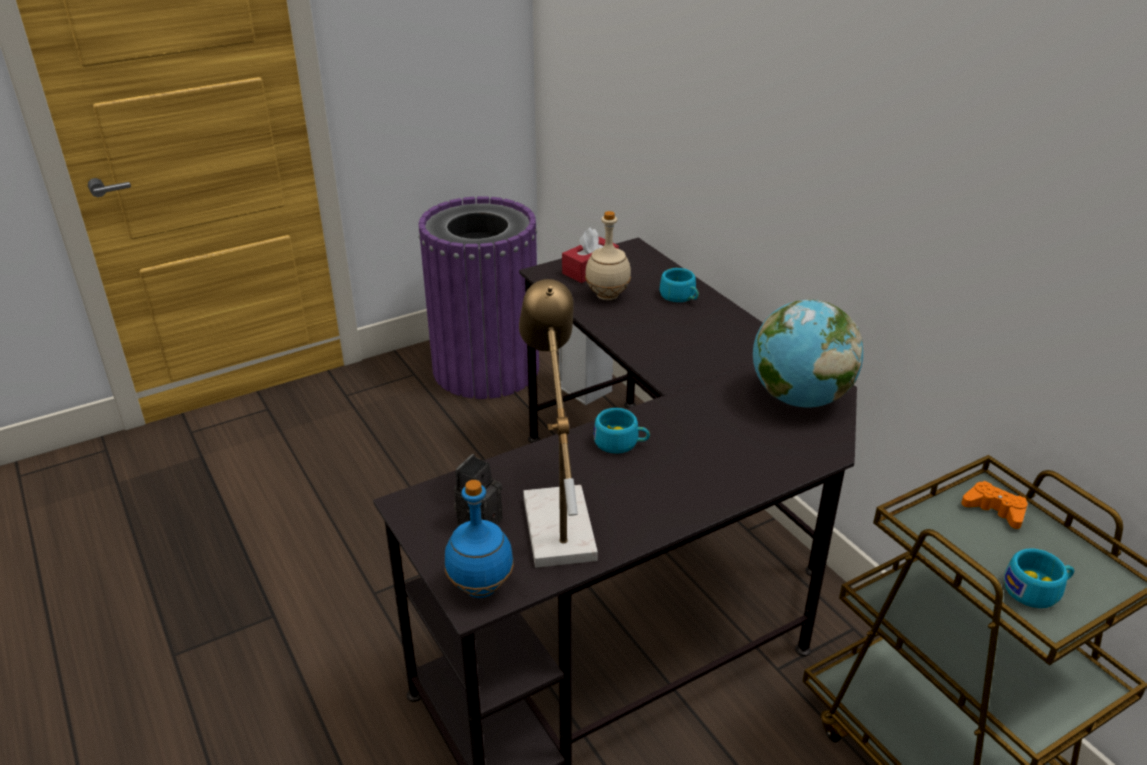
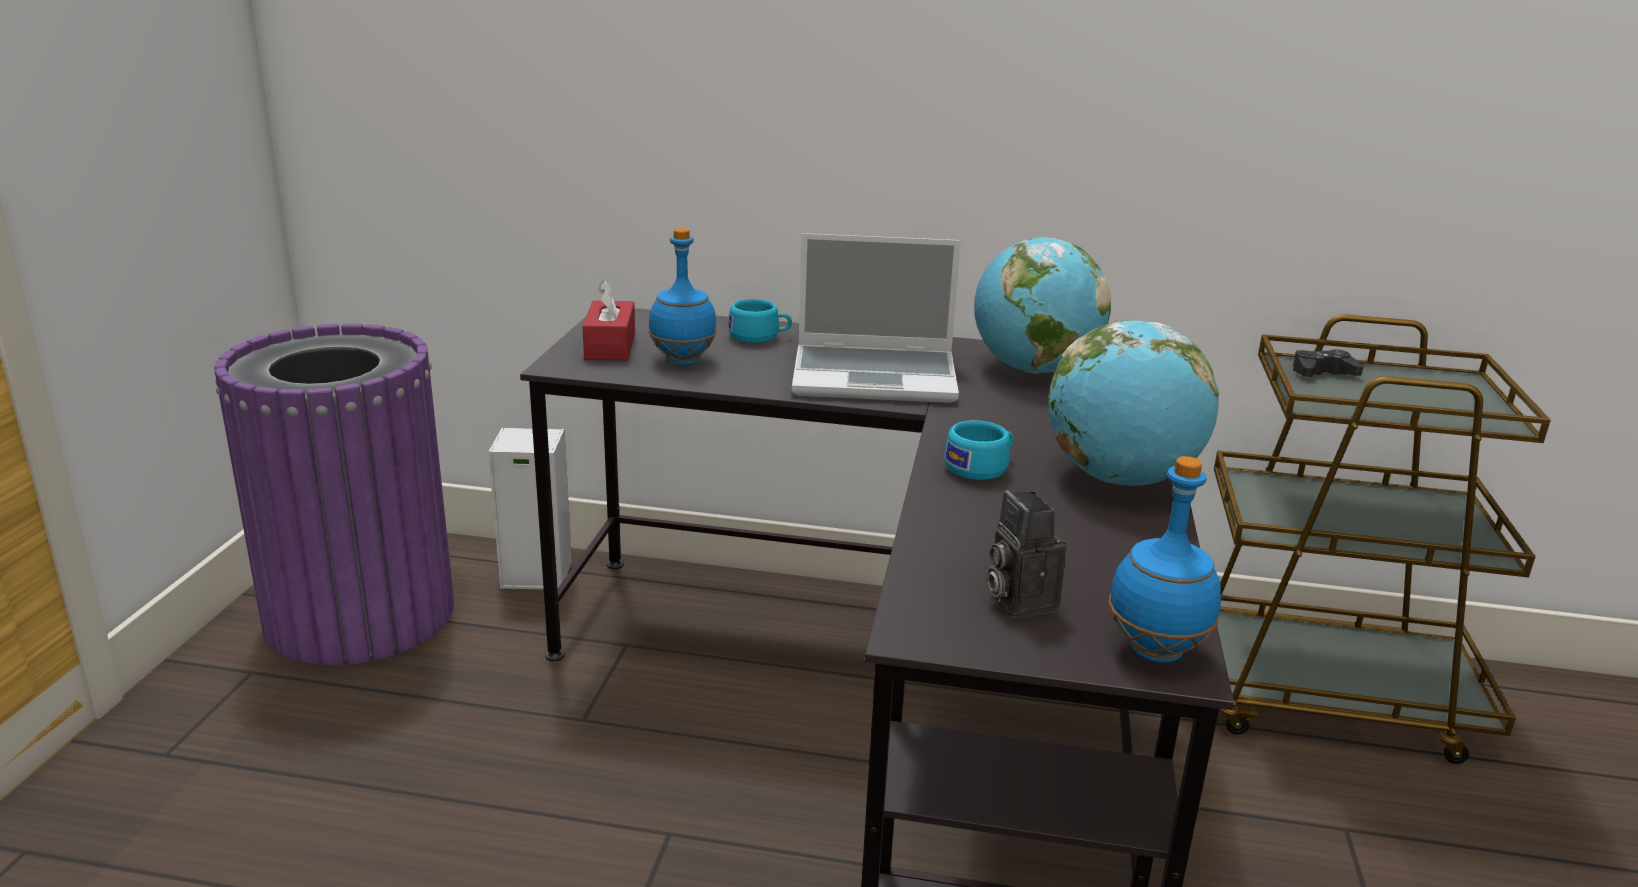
camera: 50 degrees left, 10 degrees down
(554, 518) = (1074, 555): table lamp -> none
(607, 296) = (684, 361): beige bottle -> blue bottle
(681, 496) = (1121, 479): none -> globe
(690, 355) = (876, 376): none -> laptop
(994, 510) = (1322, 373): orange game controller -> black game controller
(1037, 590) = (1445, 404): turquoise cup -> none

